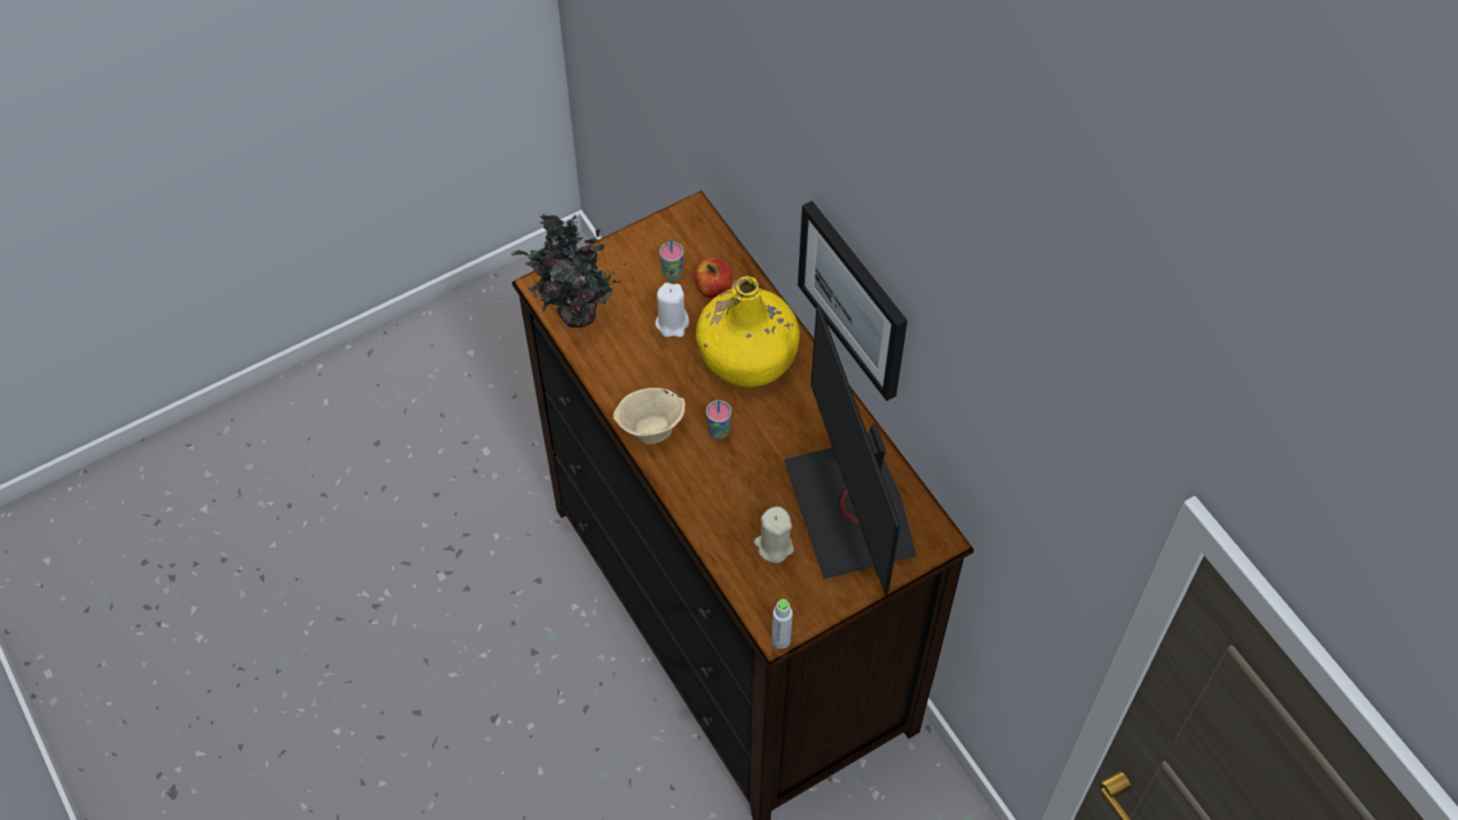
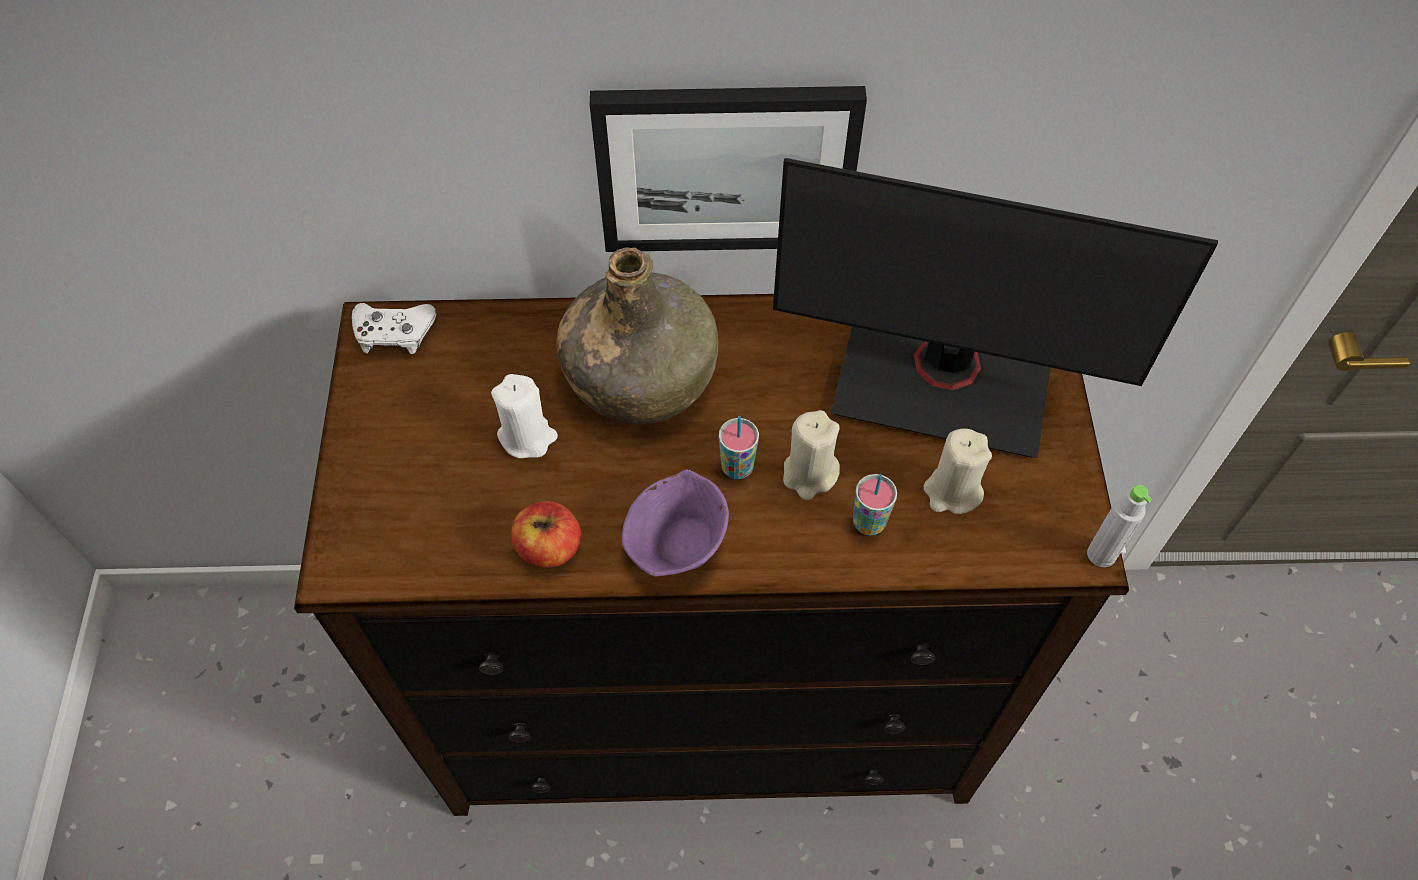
camera: 60 degrees left, 0 degrees up
(574, 314) = (419, 550): potted plant -> none
(650, 428) = (677, 548): beige bowl -> purple bowl
(672, 274) = (449, 398): cup -> cup (868, 523)
(696, 224) = (394, 333): none -> white game controller
(713, 288) = (509, 363): apple -> apple (549, 547)
(738, 469) = (809, 474): none -> beige candle
(748, 355) = (641, 376): yellow bottle -> green bottle

